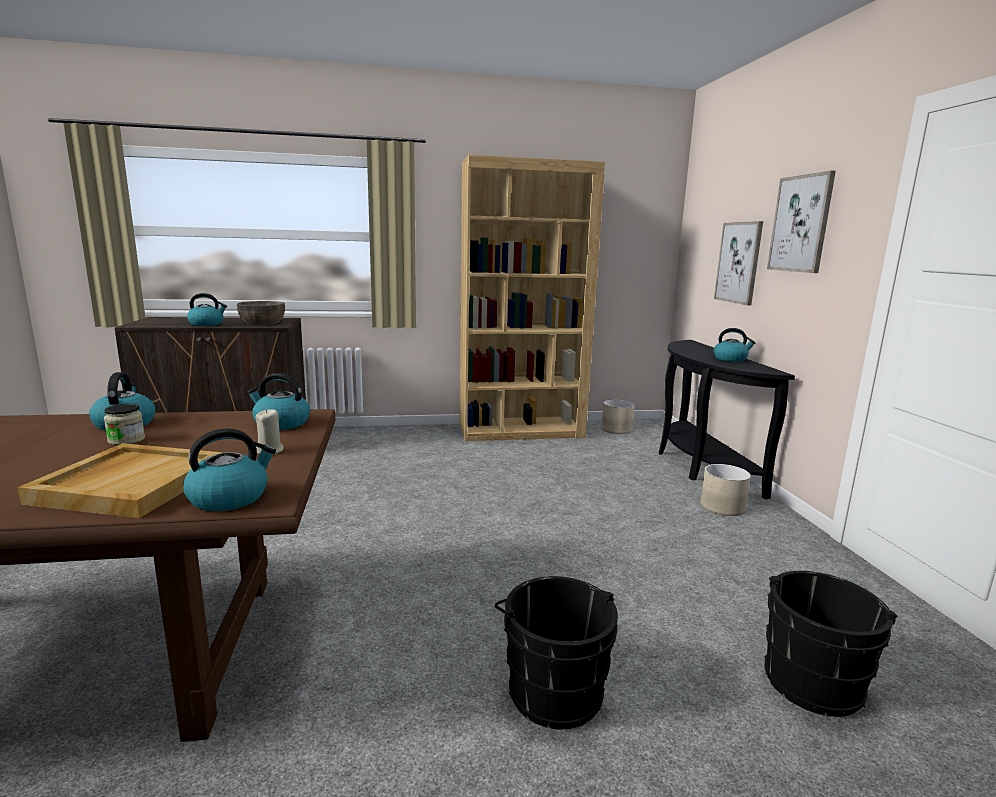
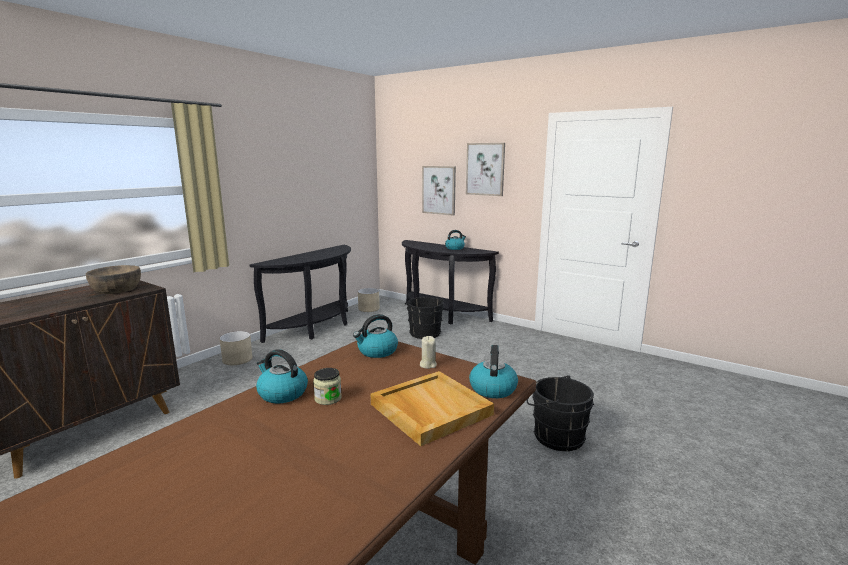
camera: 45 degrees left, 0 degrees up
(207, 324) = (64, 304): kettle -> none
(521, 431) = (317, 328): brown bookcase -> black console table
(722, 507) = (483, 332): beige planter -> beige planter (237, 359)
(813, 679) = (607, 384): black bucket -> black bucket (424, 332)

